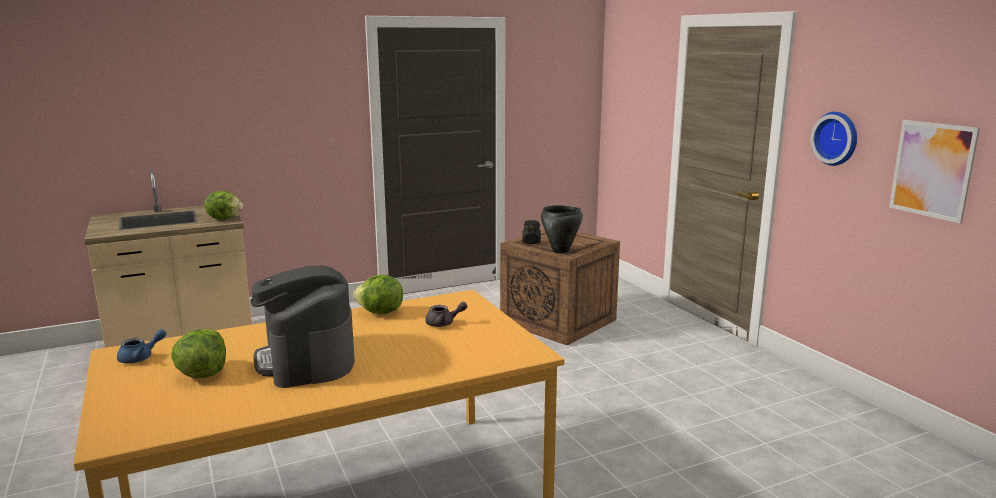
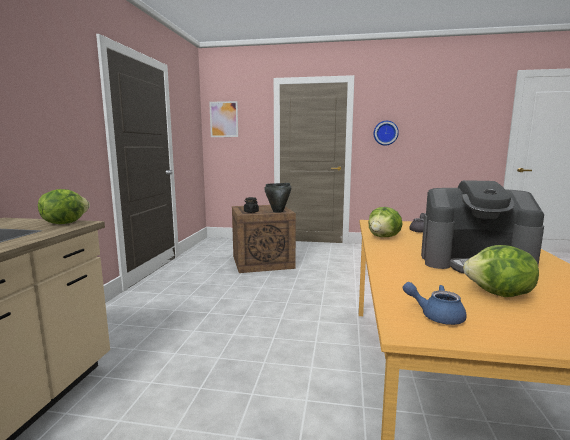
camera: 55 degrees left, 5 degrees down
(141, 358) = (436, 316): blue teapot -> blue teapot turned 60 degrees counterclockwise
(932, 170) = (433, 140): picture -> picture (224, 119)

